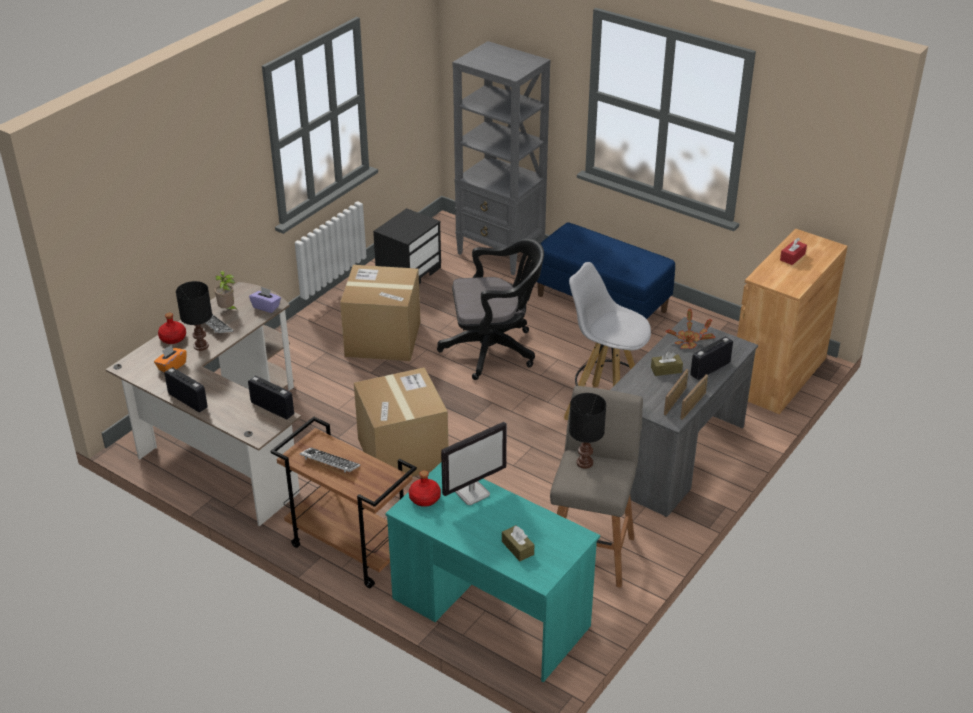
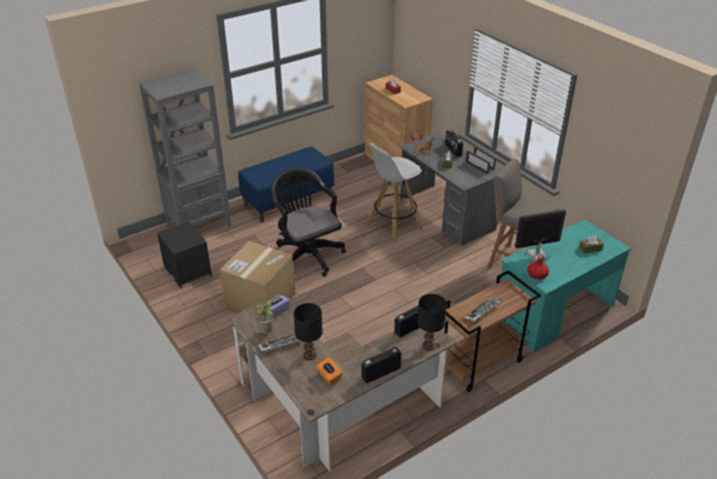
camera: 70 degrees left, 0 degrees up
(173, 338) = (288, 371): red bottle -> none
(402, 453) = (393, 318): cardboard box -> none
(472, 492) = (536, 255): monitor -> monitor turned 90 degrees counterclockwise
(494, 350) = (307, 254): black office chair -> black office chair turned 45 degrees counterclockwise
(584, 463) = (522, 209): black table lamp -> black table lamp (429, 346)

